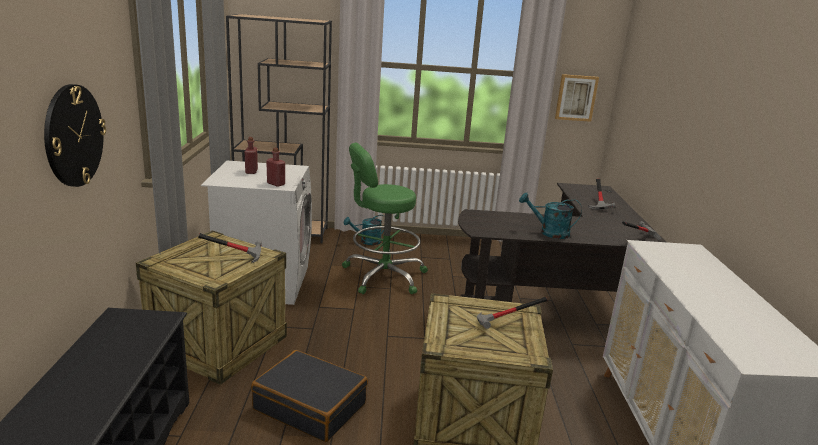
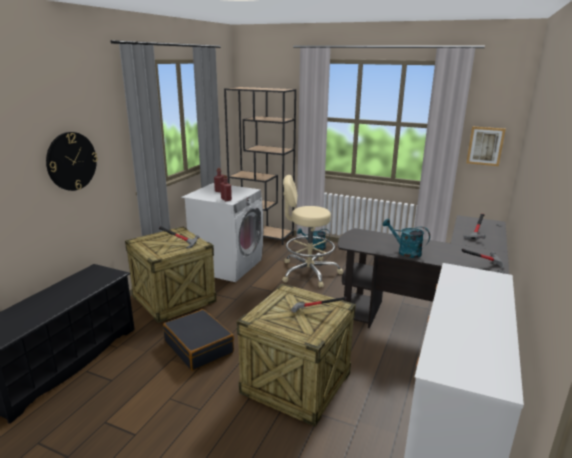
camera: 25 degrees right, 0 degrees up
(382, 276) = (308, 272): green stool -> beige stool

